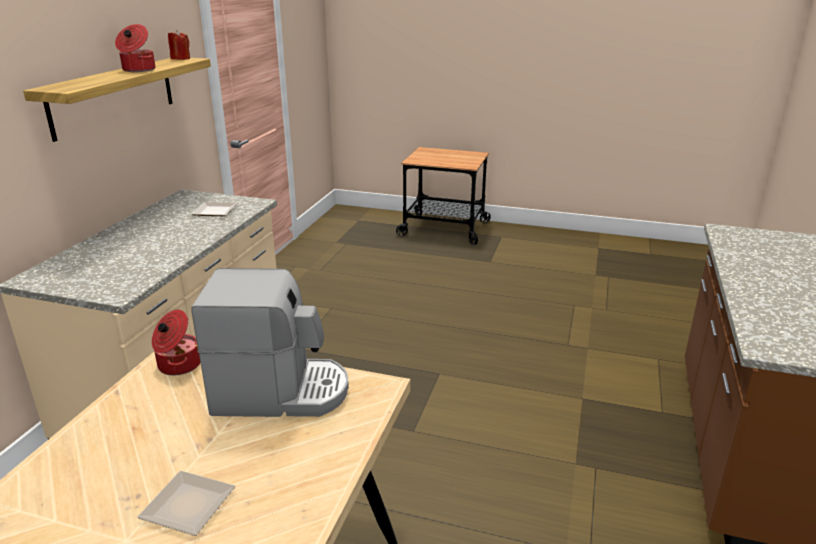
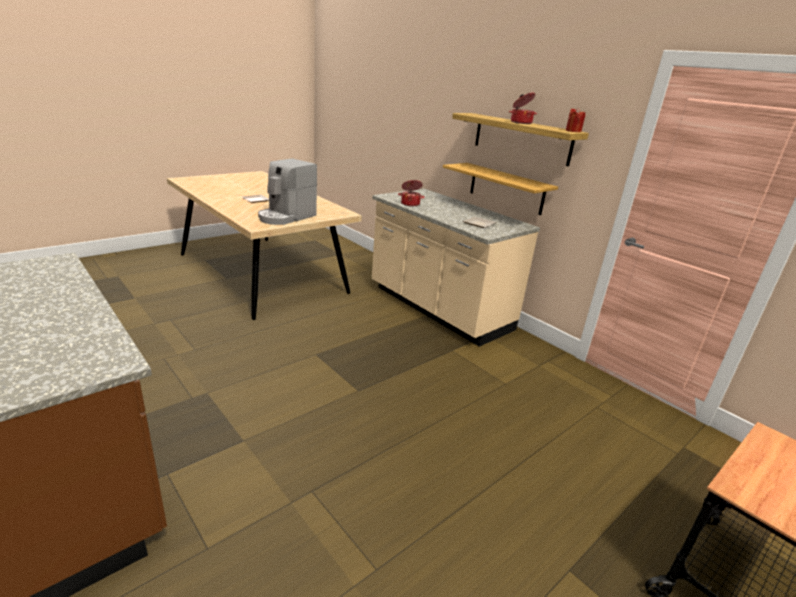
camera: 120 degrees right, 0 degrees up
(121, 175) = (506, 188): none -> shelf
(178, 365) = (335, 211): cooking pot -> cooking pot (410, 204)

